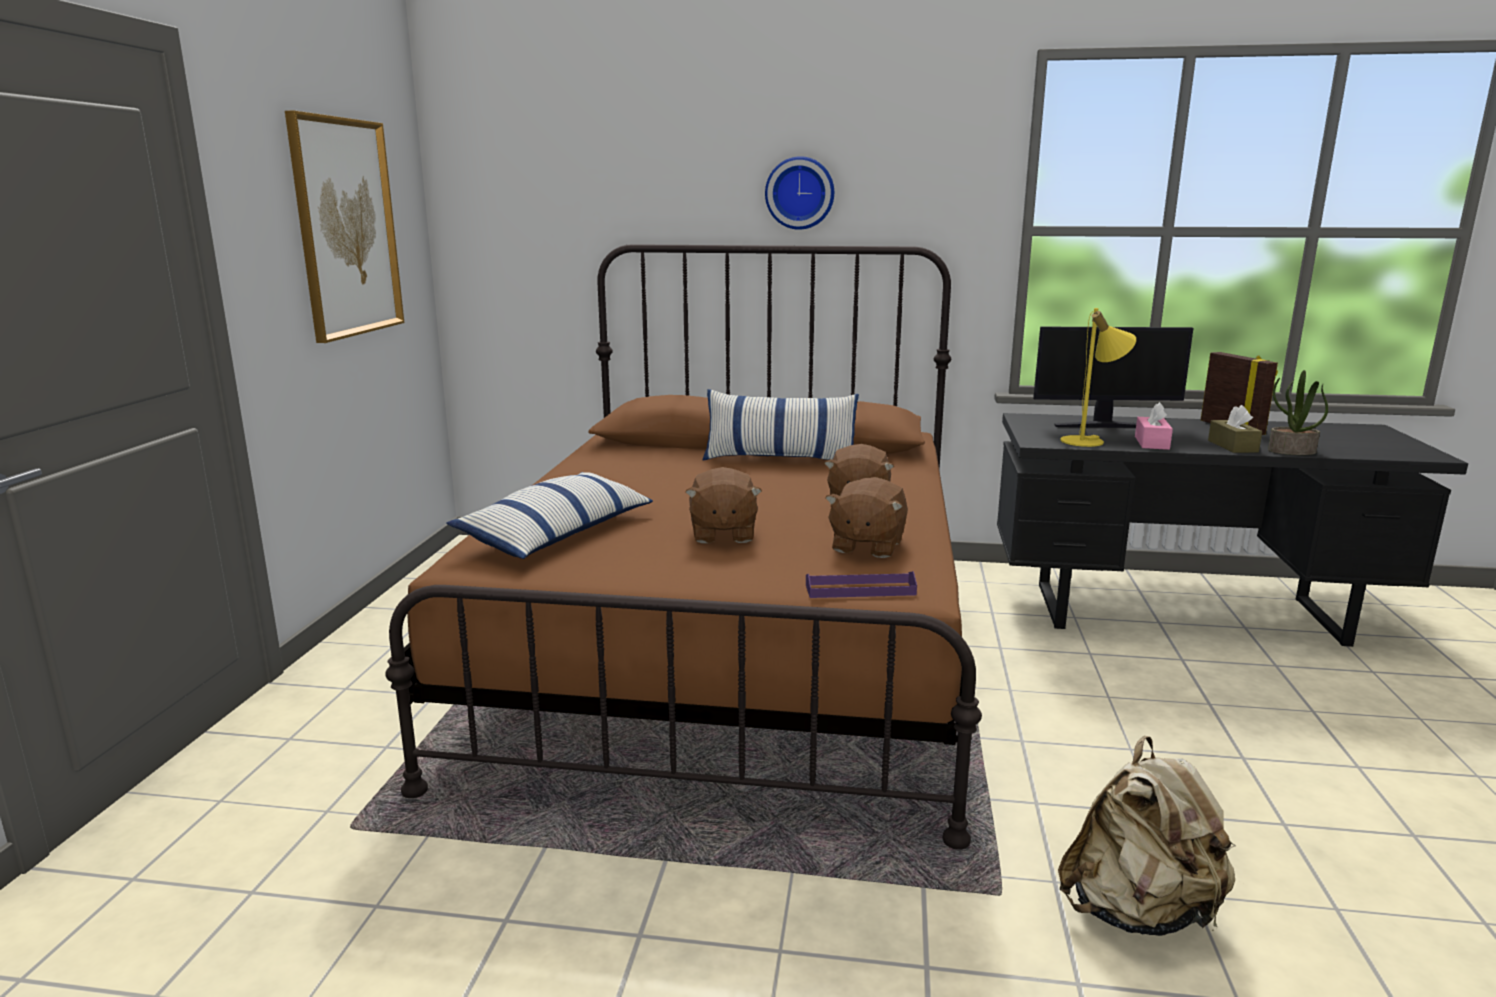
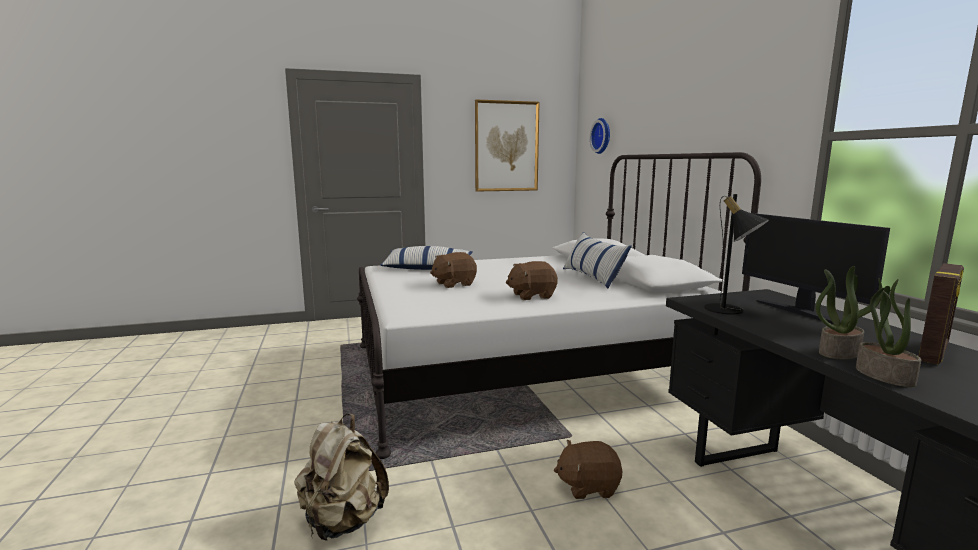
camera: 65 degrees right, 5 degrees down
(734, 651) = (526, 370): brown bed -> white bed
(800, 193) = (694, 119): wall clock -> wall clock (602, 136)
(860, 590) = (401, 308): purple tray -> none
(866, 546) = (465, 303): brown plush toy -> brown plush toy (588, 486)
(1090, 441) = (729, 311): yellow table lamp -> black table lamp
(1151, 443) = (773, 326): pink tissue box -> none
(1232, 446) = (839, 352): brown tissue box -> potted plant

